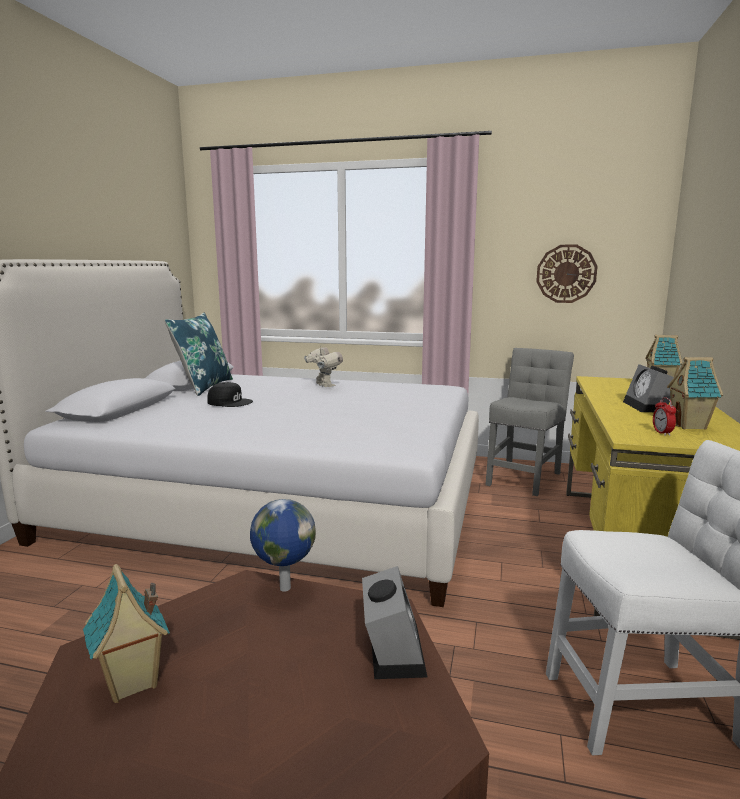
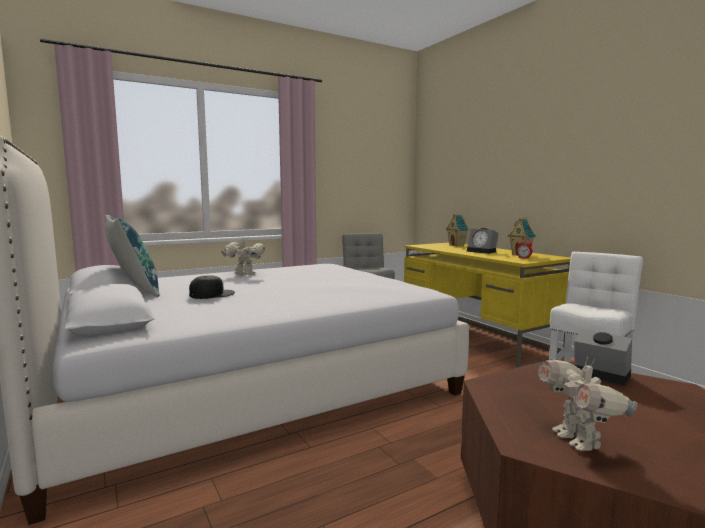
camera: 45 degrees left, 5 degrees down
(131, 684) = (578, 440): toy house -> toy robot
(284, 588) = (503, 378): globe -> none
(566, 274) = (365, 182): wall clock -> none

